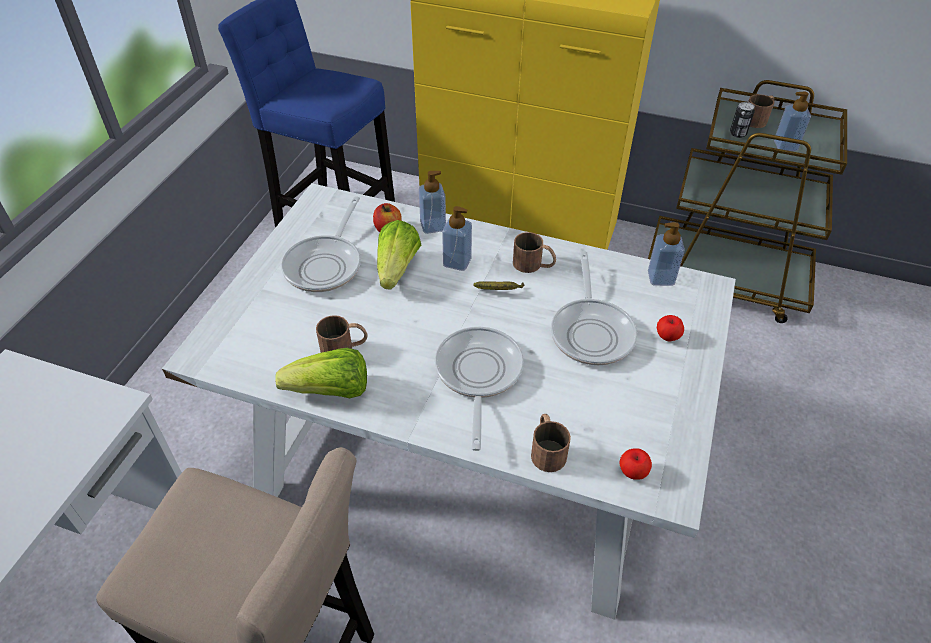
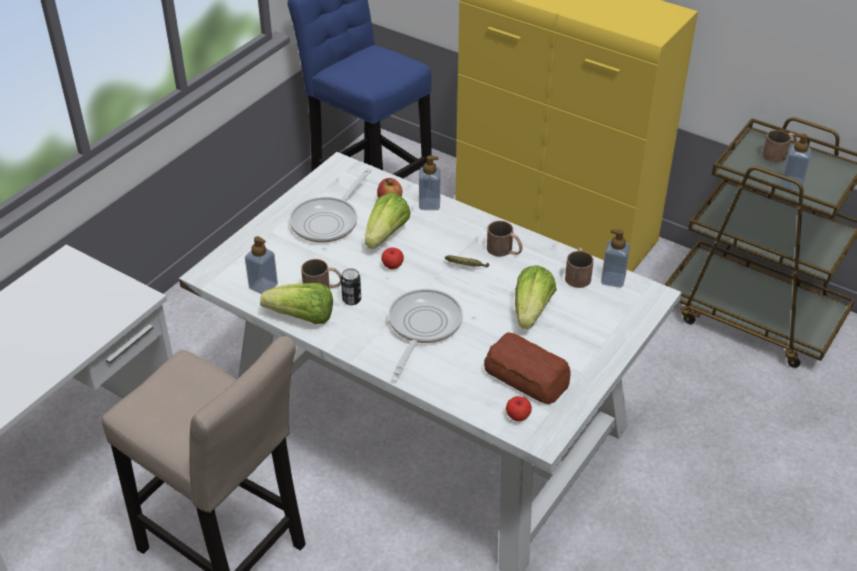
camera: 15 degrees right, 5 degrees down
(457, 262) = (439, 237): soap dispenser -> soap dispenser (263, 286)
(546, 448) = (456, 388): brown mug -> brown mug (578, 274)
(591, 331) = (531, 311): frying pan -> lettuce
(621, 416) = (527, 377): none -> bread
(667, 336) = (595, 326): apple -> apple (392, 266)
(738, 133) = (750, 165): can -> can (351, 299)

